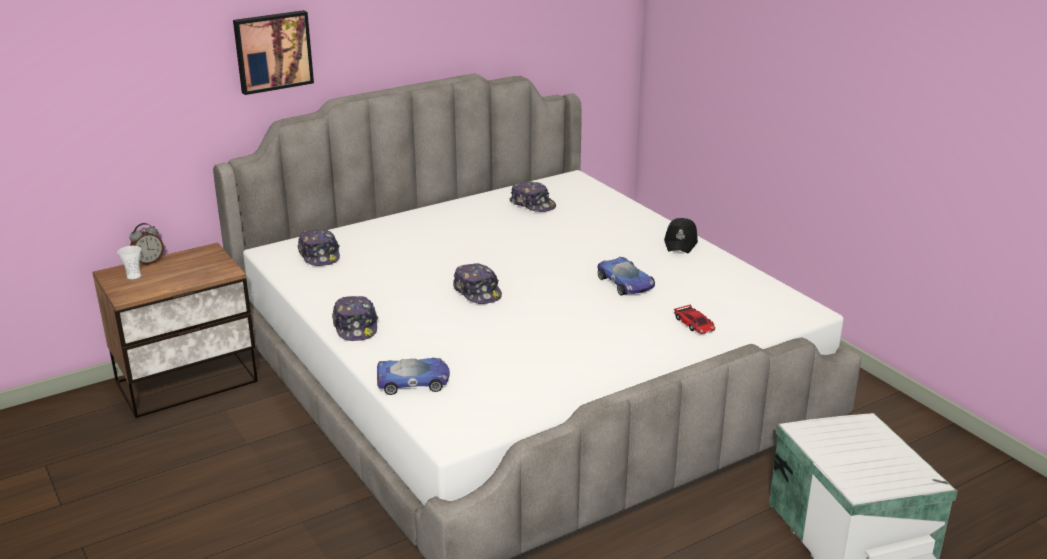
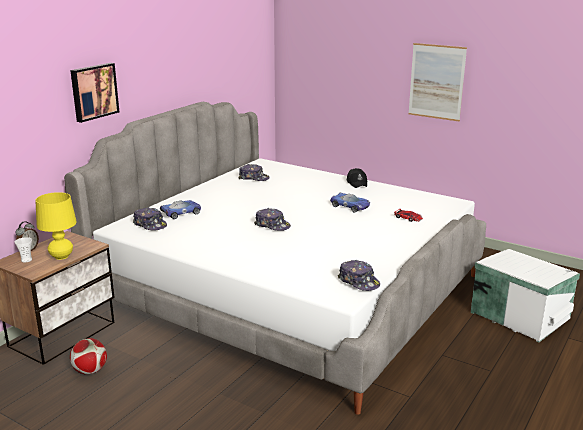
camera: 25 degrees left, 5 degrees down
(175, 280) = (61, 256): none -> yellow table lamp
(178, 442) = (90, 371): none -> football
(356, 326) = (219, 256): cap -> cap (359, 282)
(414, 381) = (288, 276): toy car -> toy car (181, 212)
(857, 89) = (436, 82): none -> picture

